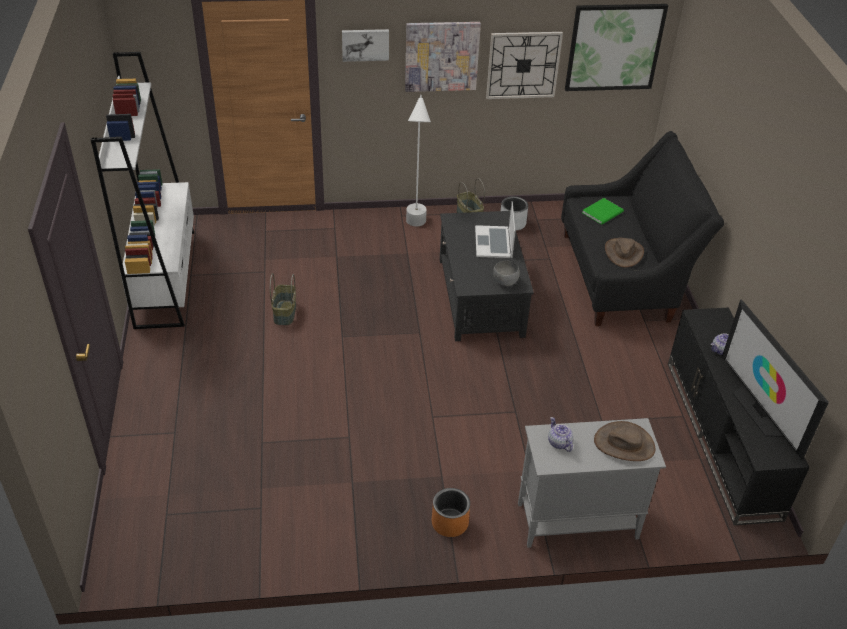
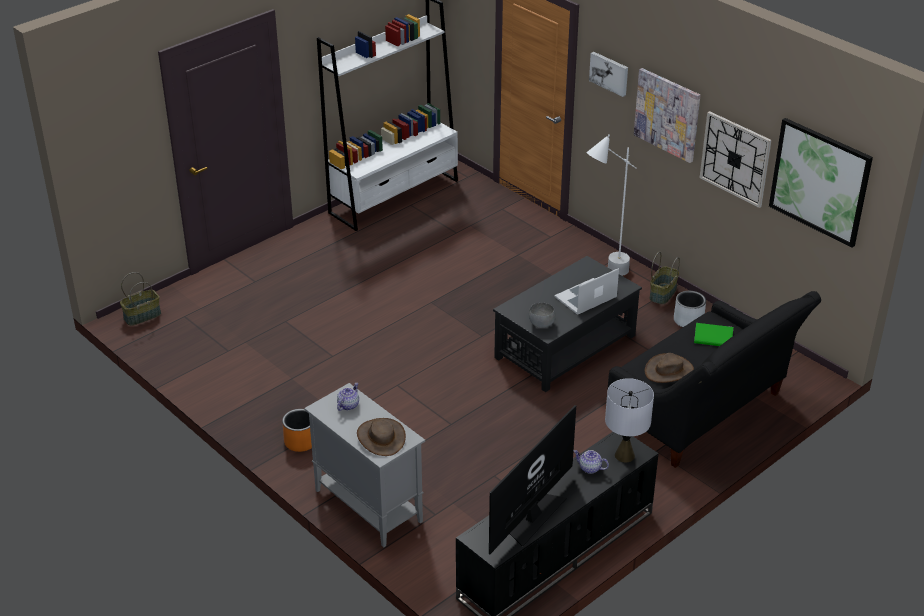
camera: 55 degrees right, 5 degrees down
(284, 313) = (423, 264): basket -> basket (142, 316)
(719, 324) = (624, 455): none -> grey table lamp

